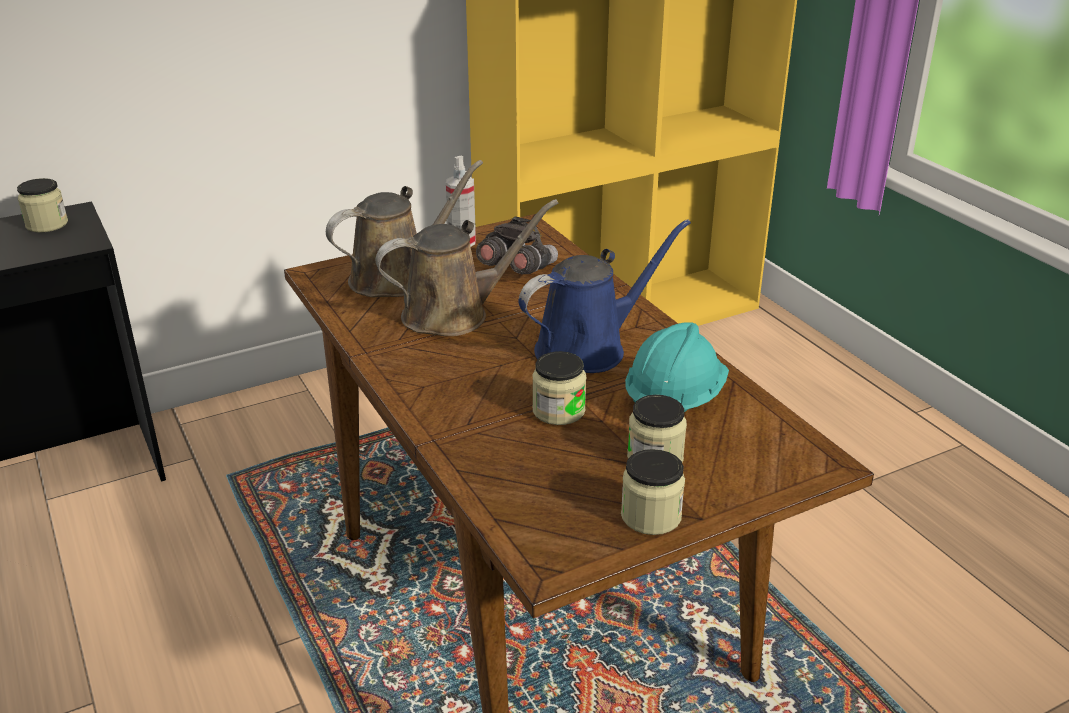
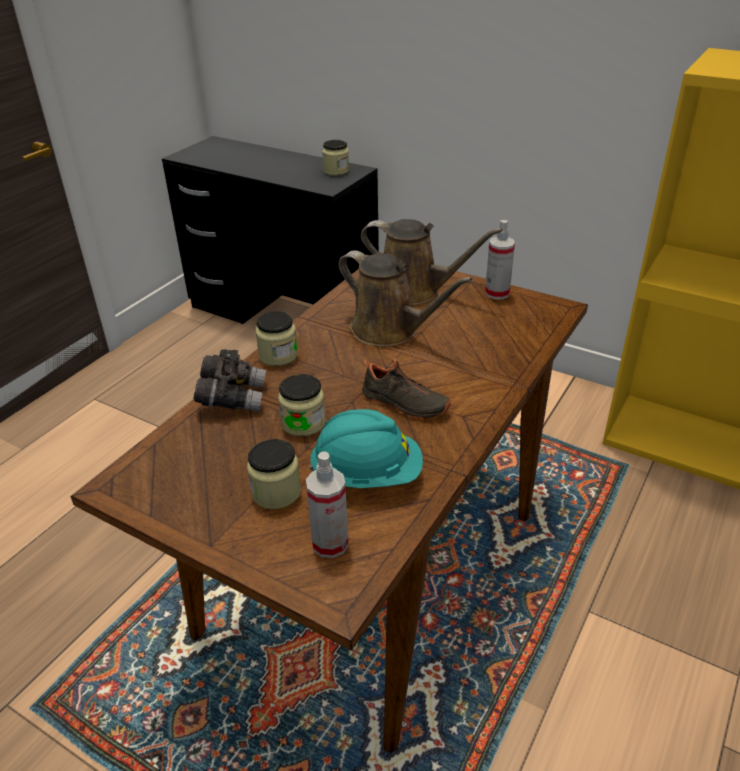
camera: 60 degrees right, 5 degrees up
(517, 269) = (485, 330): grey binoculars -> grey binoculars (232, 397)
(588, 348) = (404, 405): blue watering can -> black shoe
(651, 516) = (198, 516): jar -> jar (278, 355)
(751, 448) = (330, 543): none -> spray bottle

